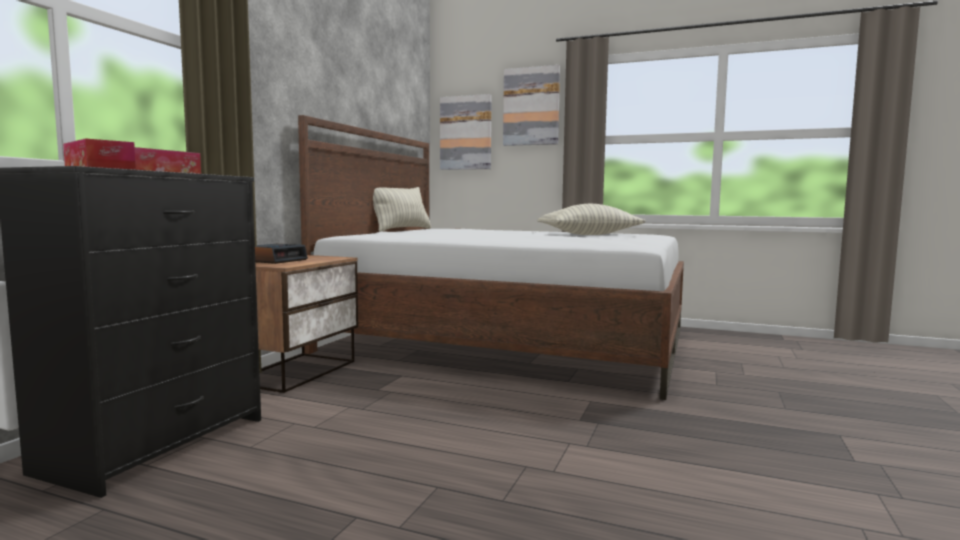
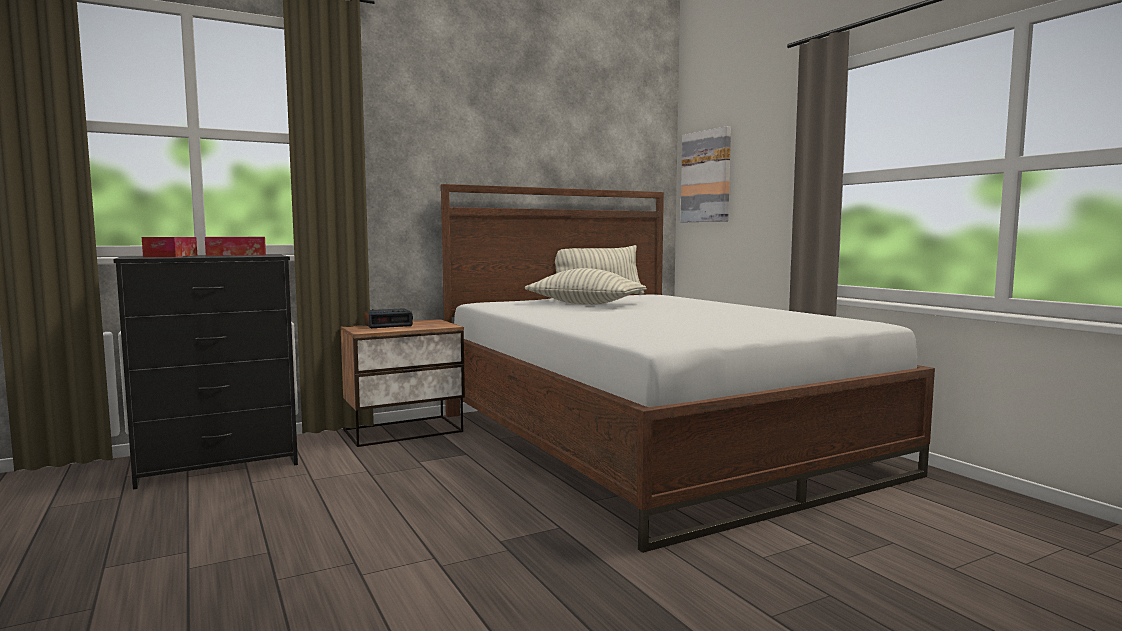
camera: 40 degrees right, 0 degrees up
(531, 106) = (770, 138): picture -> none
(589, 234) = (754, 317): pillow -> pillow (585, 304)

